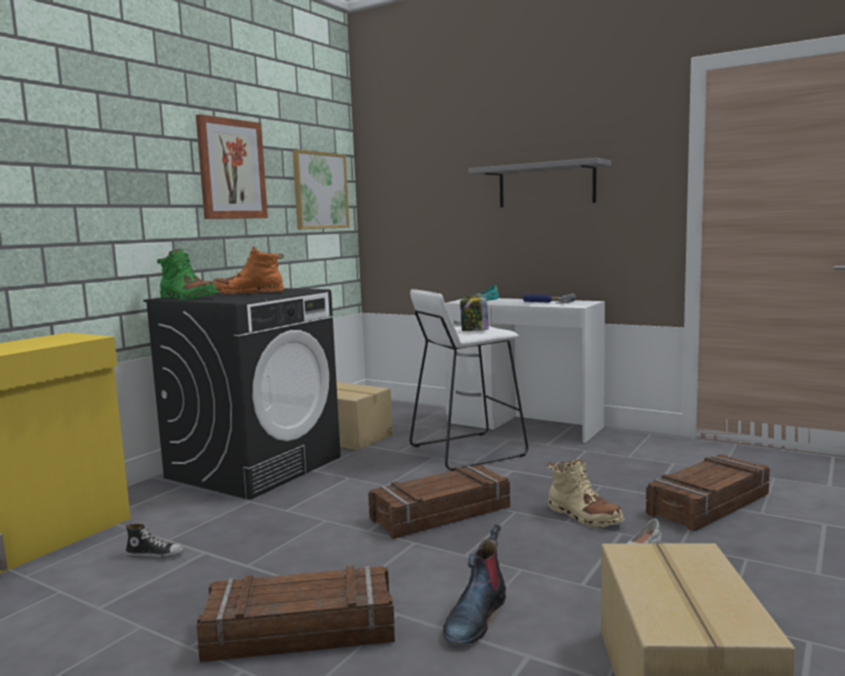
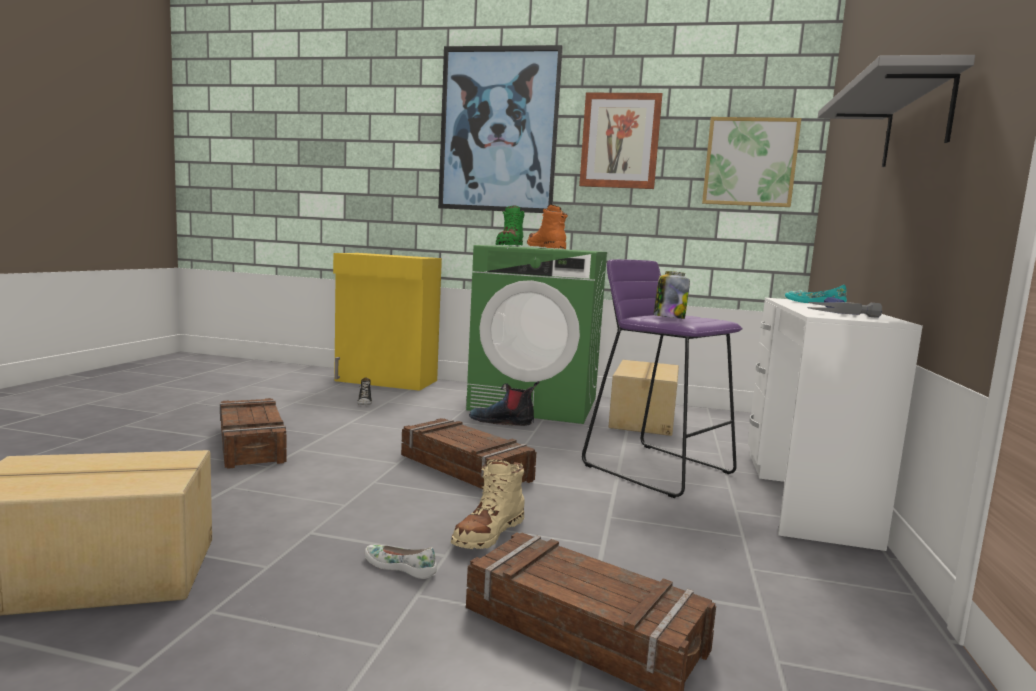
camera: 70 degrees right, 0 degrees up
(108, 151) = (498, 130): none -> picture
(255, 467) = (535, 404): black washing machine -> green washing machine
(466, 451) = (657, 468): white stool -> purple stool
(475, 617) = (255, 491): boot -> boot (502, 422)

